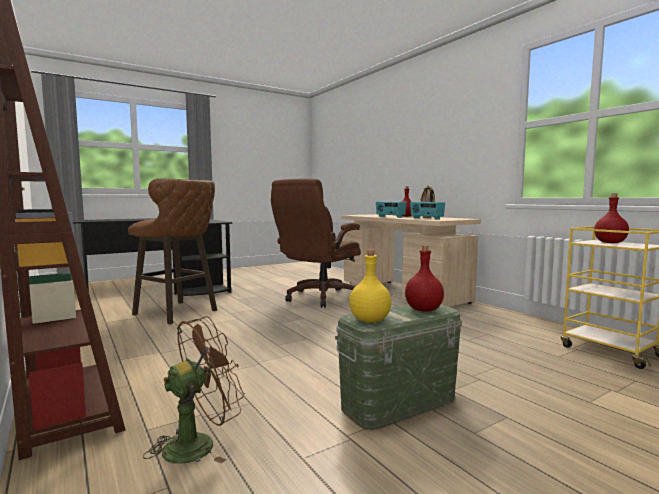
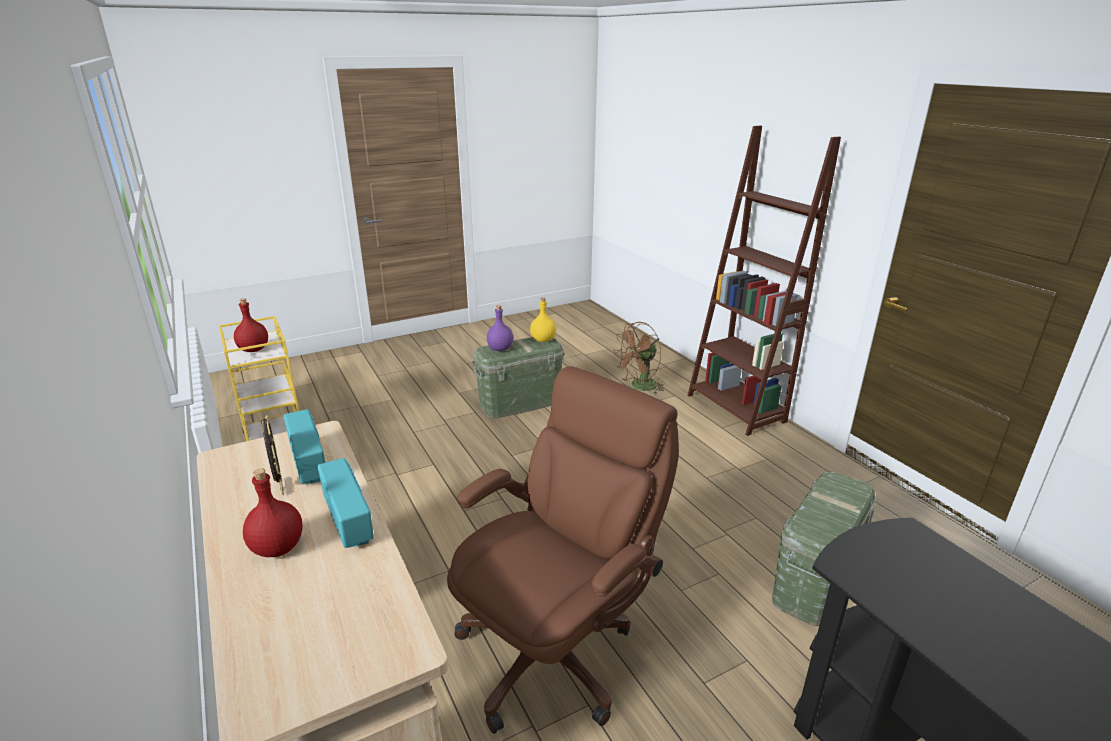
camera: 175 degrees left, 20 degrees up
(178, 313) = (814, 580): brown stool -> green storage box
(423, 309) = (500, 349): red bottle -> purple bottle

